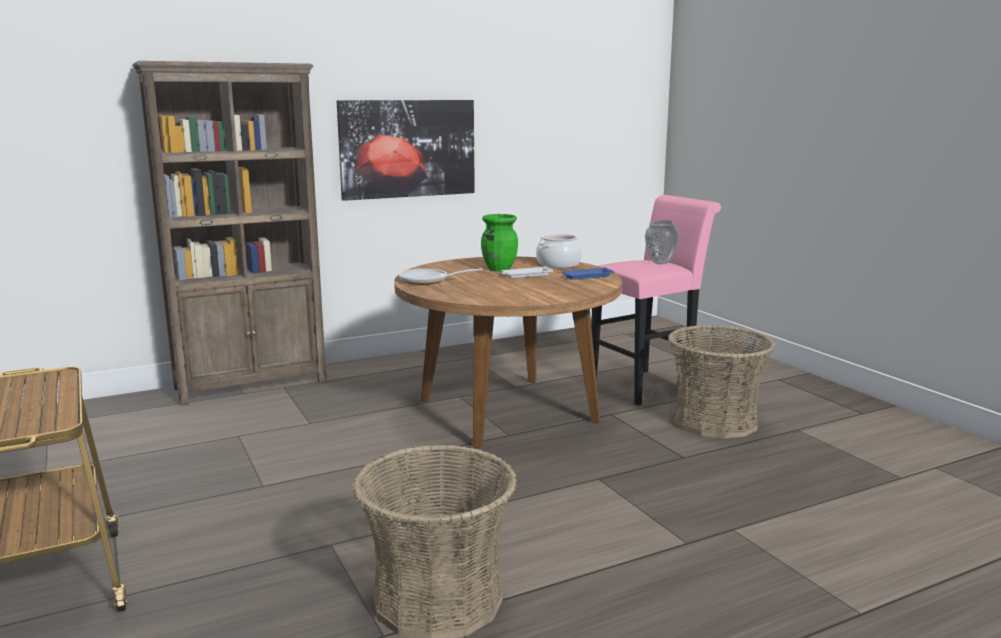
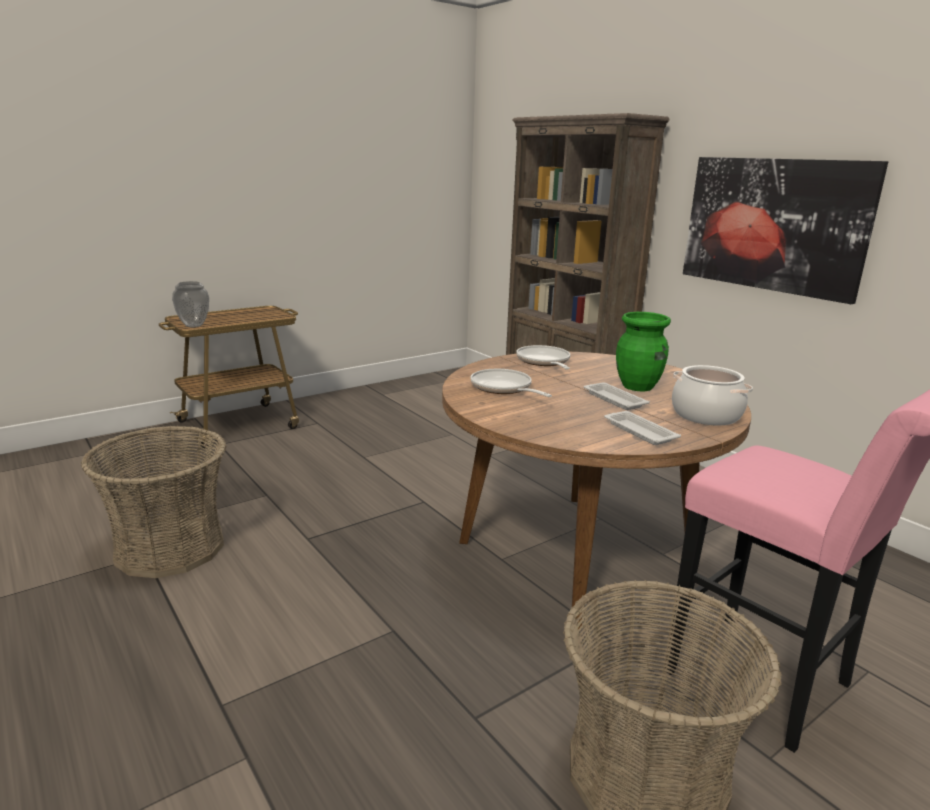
camera: 80 degrees right, 5 degrees up
(495, 292) = (504, 388): none -> frying pan
(586, 276) = (638, 431): blue tray -> white tray
(660, 263) = (816, 487): vase -> vase (193, 325)

